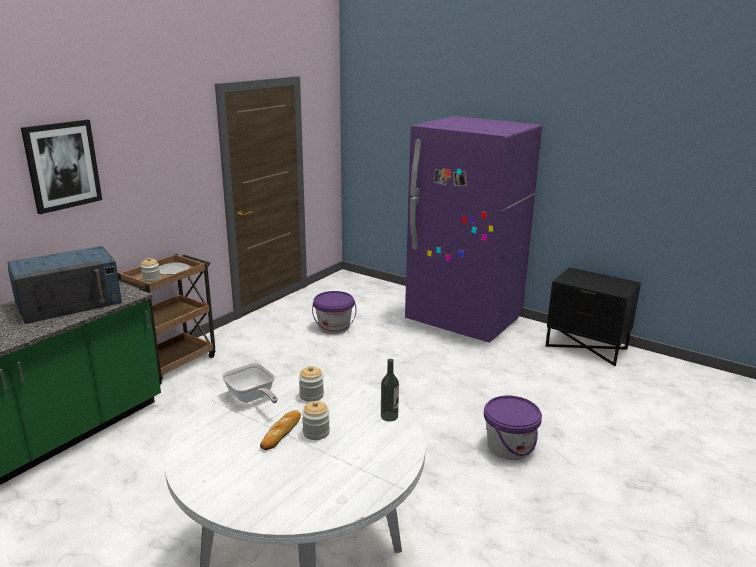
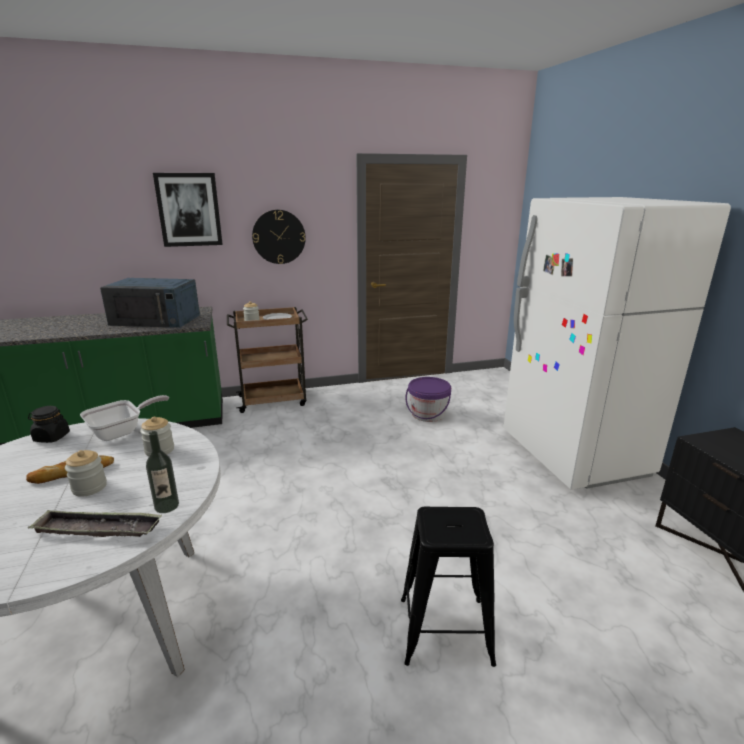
camera: 40 degrees right, 0 degrees up
(154, 180) = (279, 237): none -> wall clock
(200, 425) = (51, 437): none -> black jar
(252, 398) = (122, 432): frying pan -> frying pan turned 135 degrees counterclockwise
(376, 444) = (98, 529): none -> tray
(463, 321) = (574, 454): purple fridge -> white fridge
(509, 447) = (445, 630): purple bucket -> black stool

